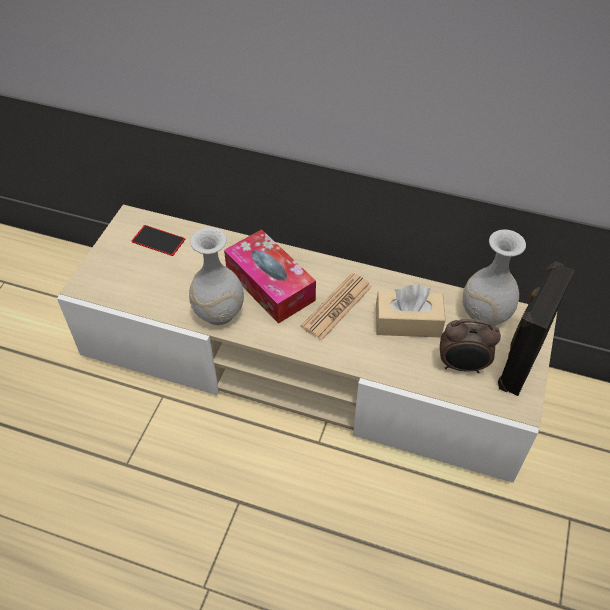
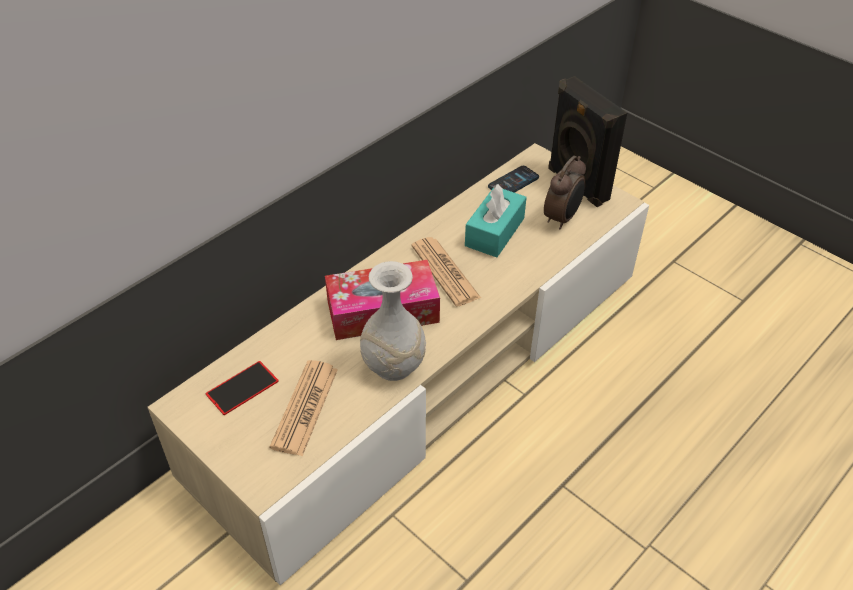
camera: 65 degrees left, 5 degrees down
(156, 279) = (305, 408): none -> newspaper
(408, 323) = (494, 232): beige tissue box -> turquoise tissue box
(484, 314) = (513, 182): white vase -> phone

